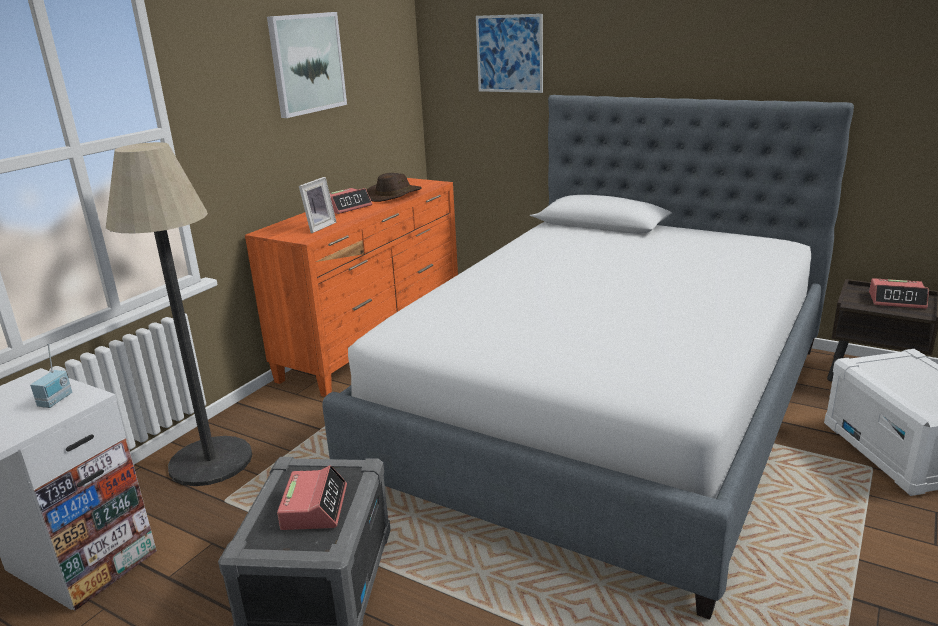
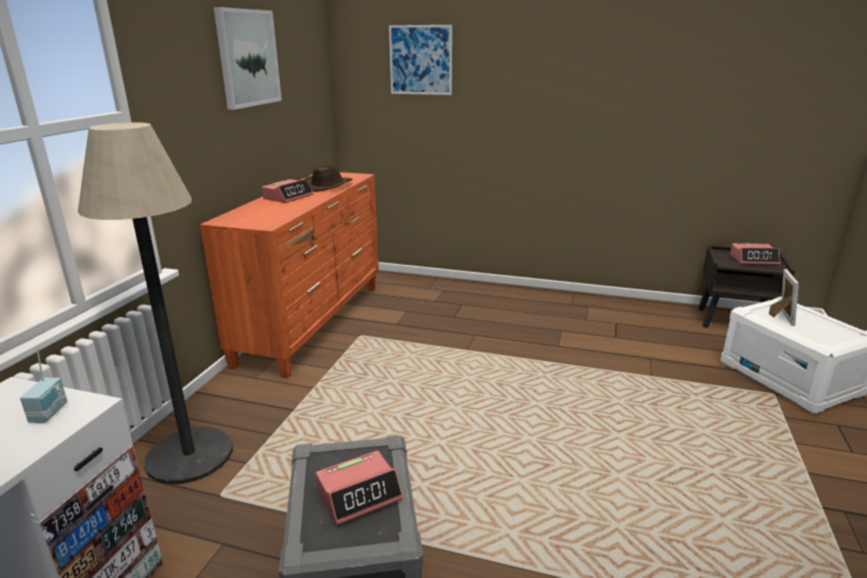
camera: 15 degrees left, 0 degrees up
(314, 507) = (359, 494): alarm clock -> alarm clock turned 75 degrees clockwise
(318, 227) = (273, 215): picture frame -> picture frame (779, 317)
(606, 410) = (547, 367): bed -> none

